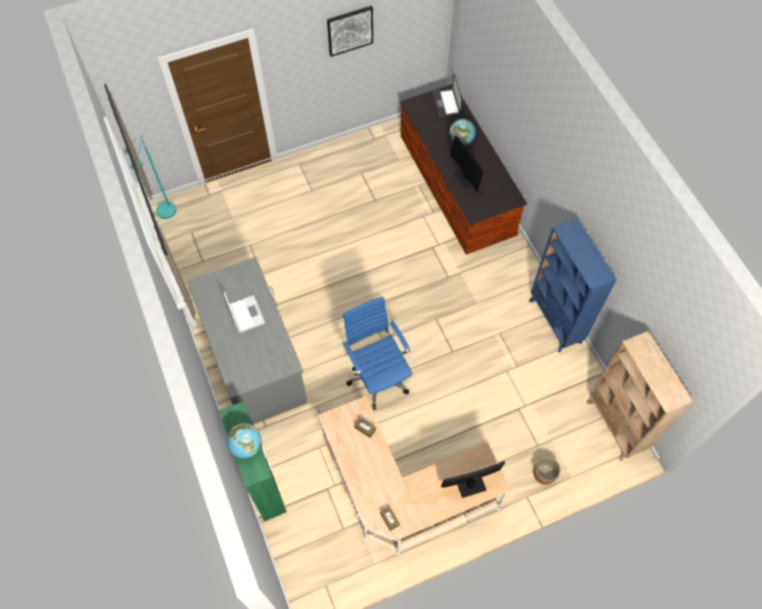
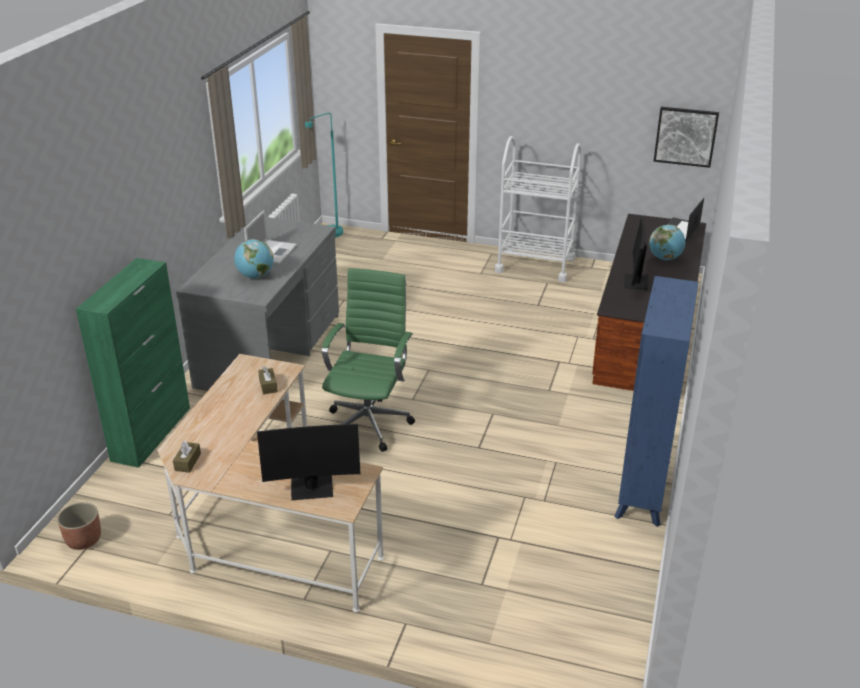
camera: 40 degrees right, 30 degrees down
(246, 446) = (120, 287): globe -> globe (255, 276)
(338, 158) = (535, 265): none -> white cart
(350, 30) = (589, 87): picture -> picture (685, 136)
(377, 376) = (370, 422): blue office chair -> green office chair
(470, 485) = (312, 488): monitor -> monitor turned 150 degrees clockwise
(544, 475) = (454, 617): planter -> planter (83, 540)
(615, 426) = (615, 631): beige bookcase -> none

